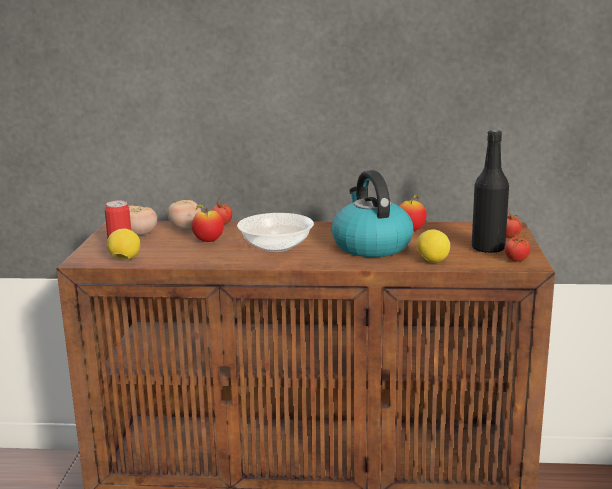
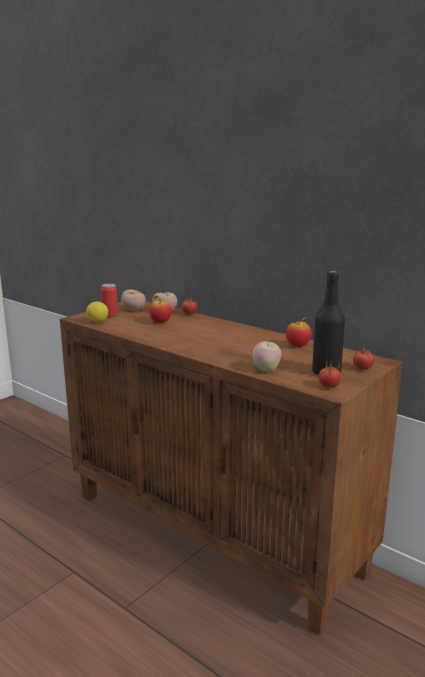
camera: 35 degrees right, 0 degrees up
(276, 246) = (190, 335): bowl -> none
(370, 246) = (248, 349): kettle -> none
(432, 261) = (266, 370): lemon -> apple

